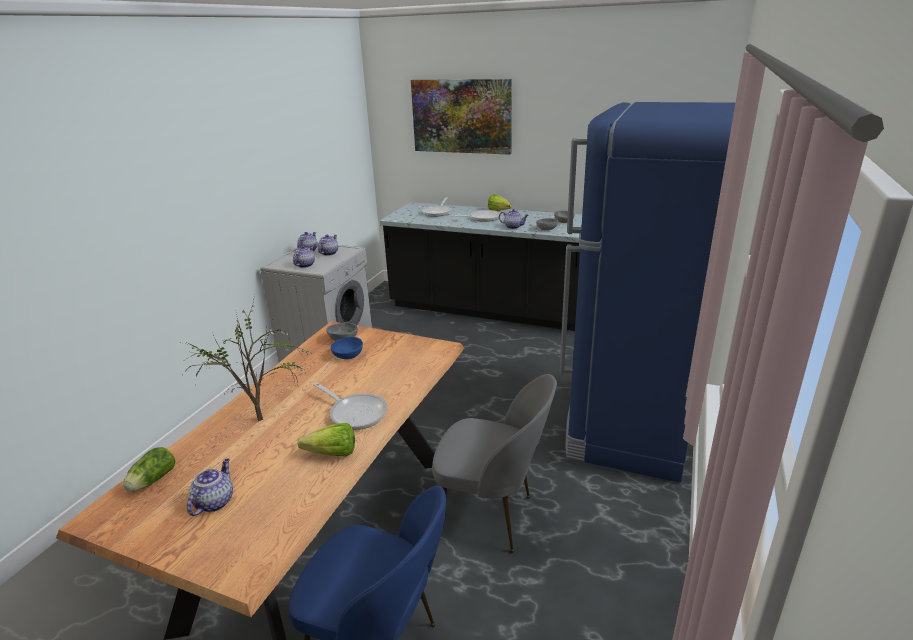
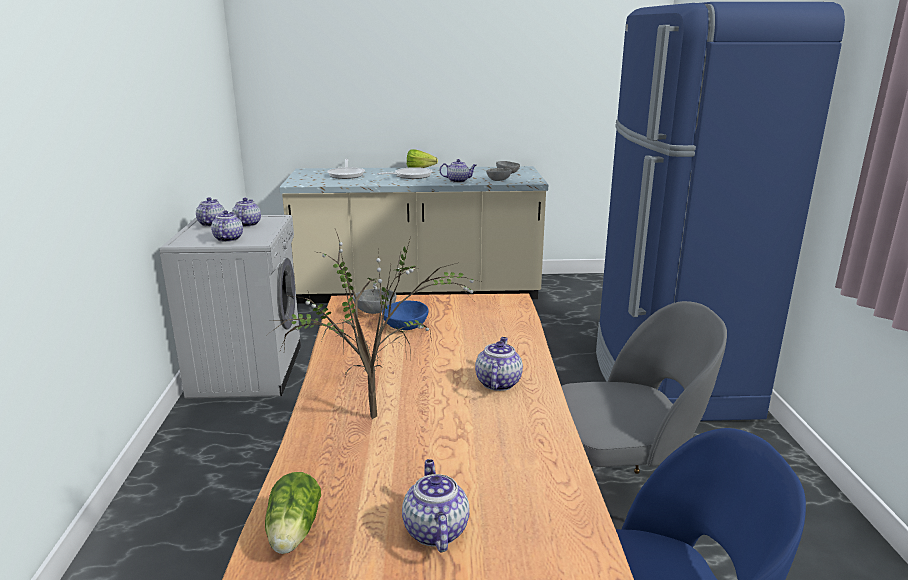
camera: 25 degrees left, 5 degrees down
(328, 454) = (522, 433): lettuce -> none
(355, 413) = (498, 382): frying pan -> teapot
(461, 116) = (364, 55): picture -> none
(488, 309) = (417, 292): black counter -> beige counter

